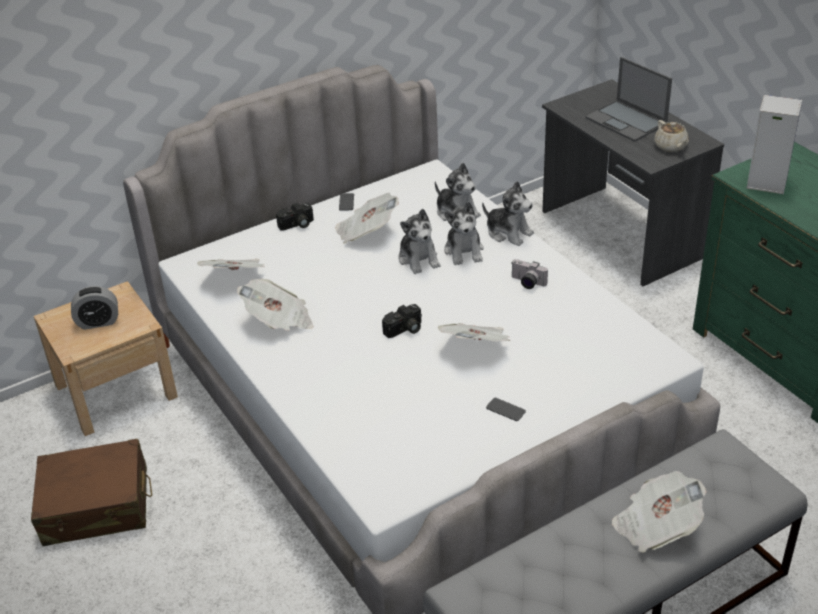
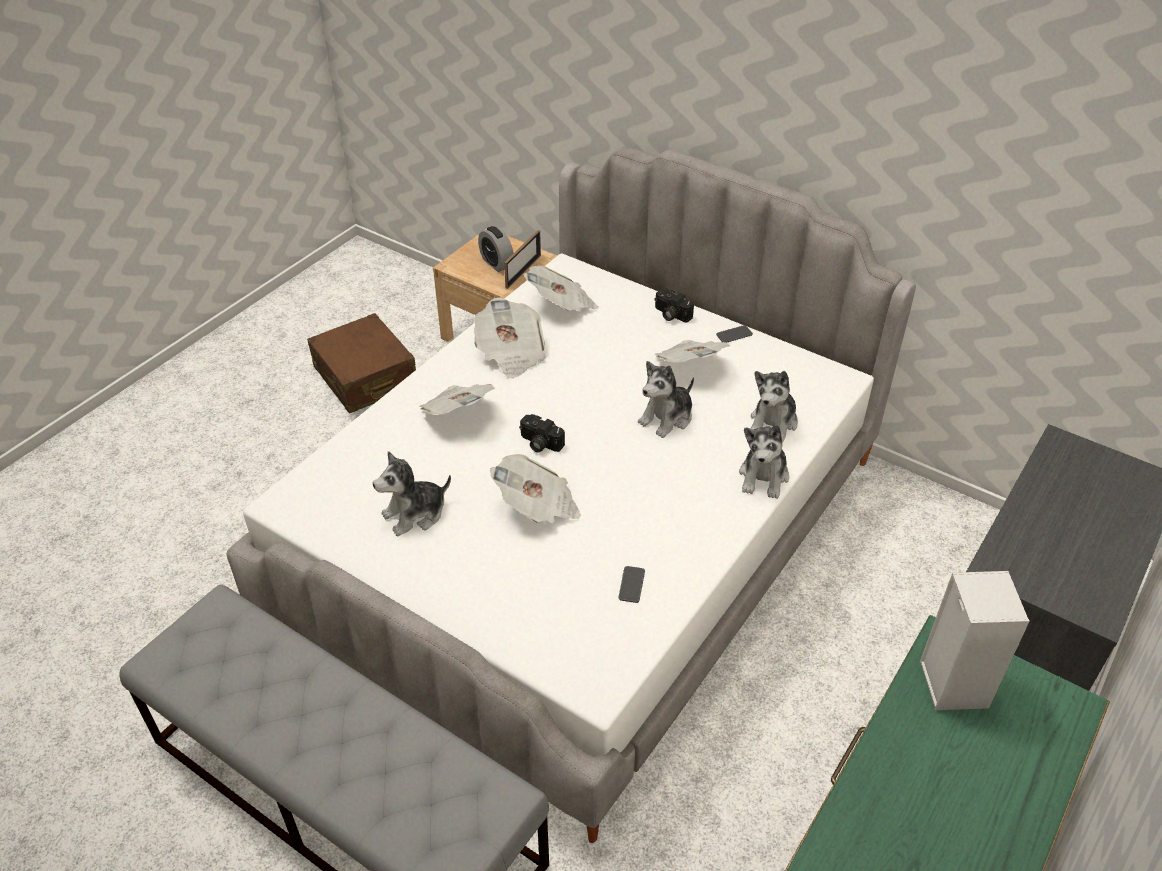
camera: 65 degrees right, 5 degrees up
(127, 308) = (523, 271): none -> picture frame
(464, 251) = (704, 449): plush toy -> plush toy (415, 514)
(505, 410) = (444, 558): phone -> phone (631, 585)
(527, 283) = (675, 518): camera -> none
(627, 121) = (1081, 518): laptop -> none
(656, 526) = (348, 754): newspaper -> newspaper (458, 413)
(671, 146) = (1054, 580): beige teapot -> none

